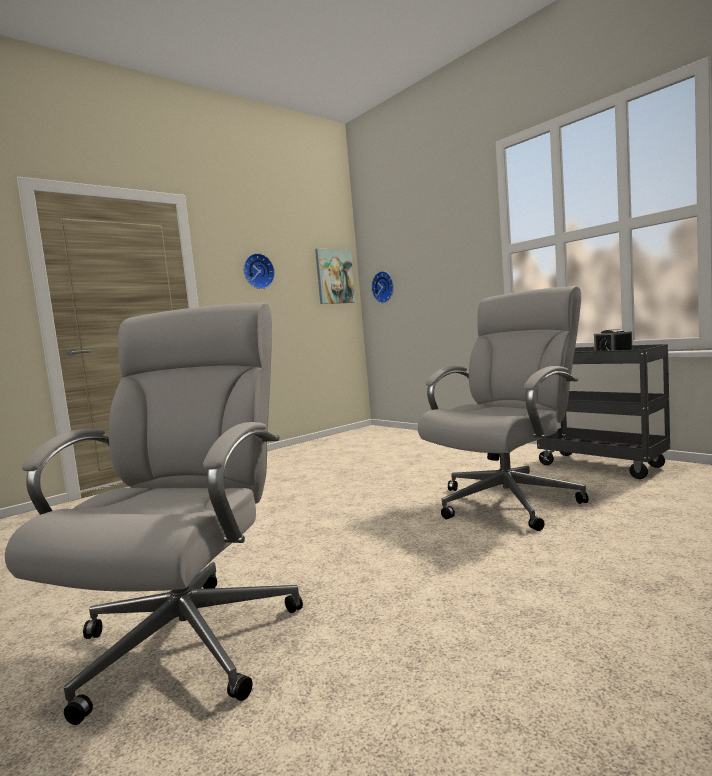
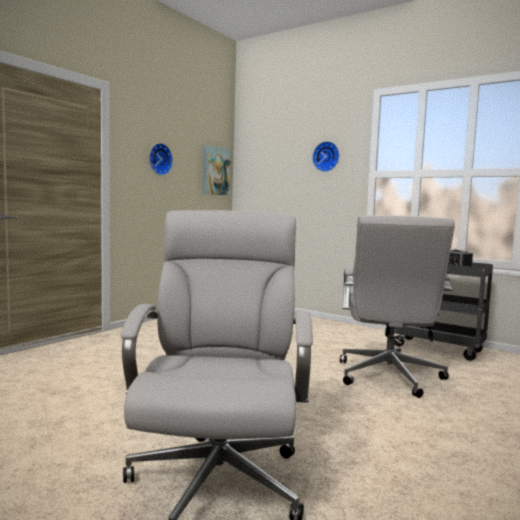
camera: 15 degrees left, 0 degrees up
(384, 287) = (257, 186): wall clock -> wall clock (326, 156)
(506, 503) = (389, 375): grey office chair -> grey office chair turned 150 degrees clockwise

